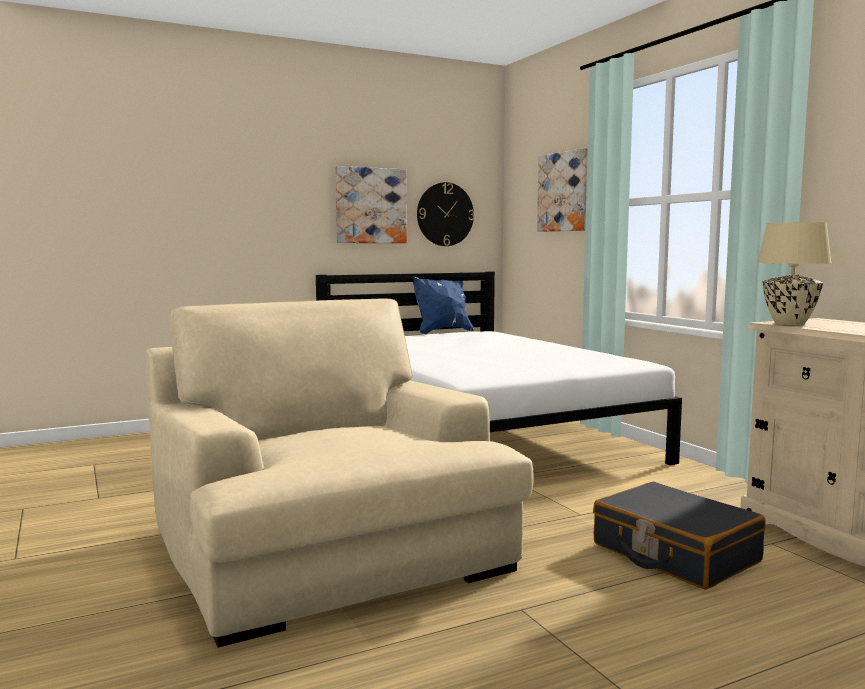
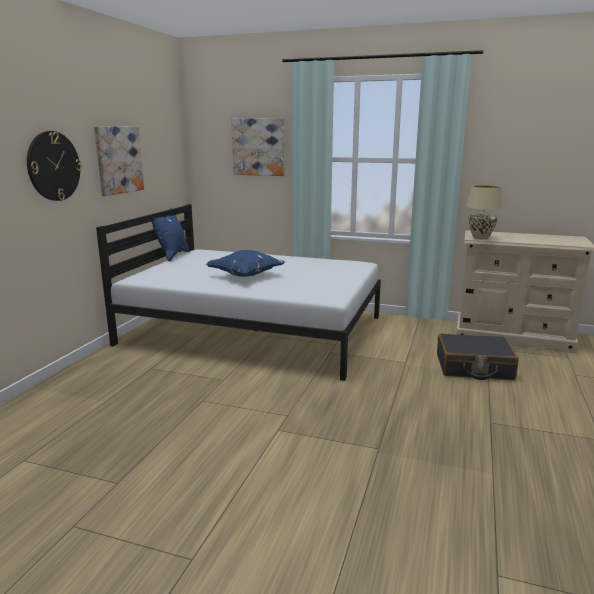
camera: 45 degrees left, 10 degrees up
(327, 548) = (355, 437): beige armchair -> none
(445, 214) = (159, 162): wall clock -> wall clock (53, 166)
(452, 352) = (246, 276): none -> blue pillow

